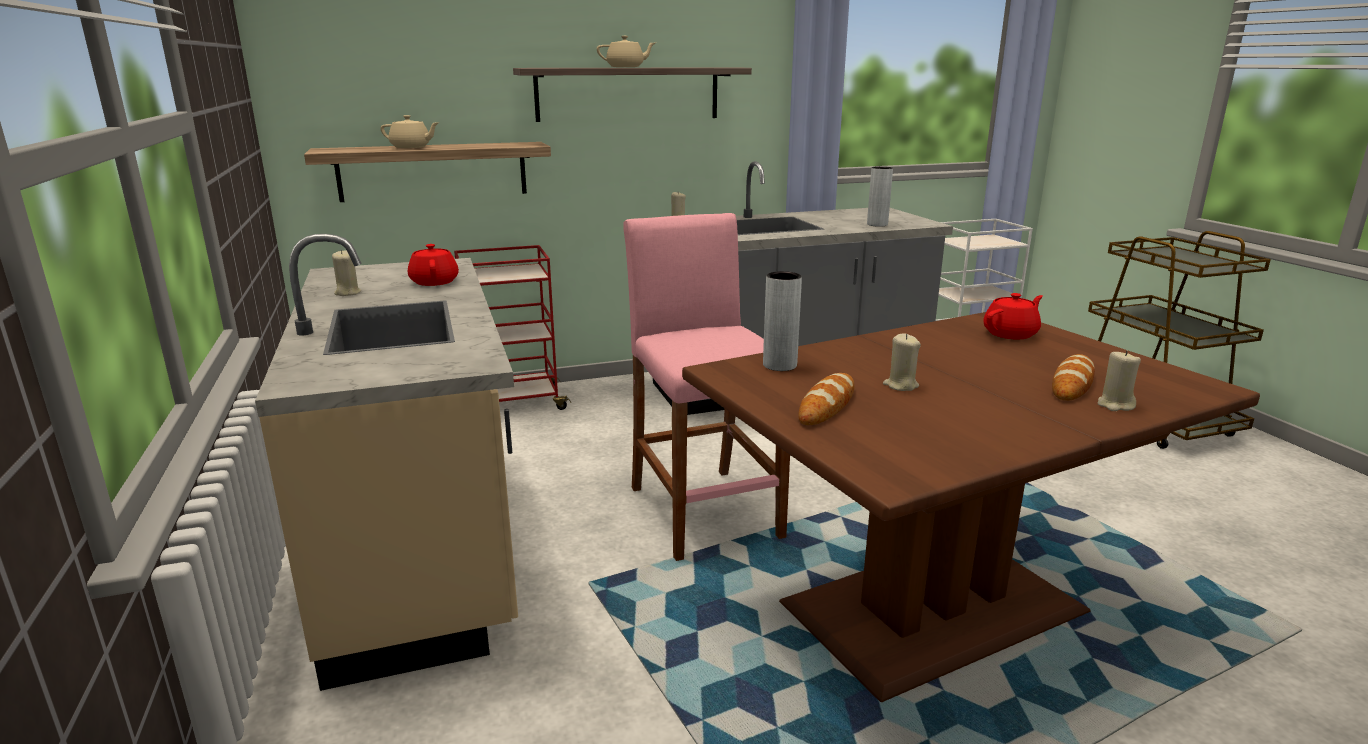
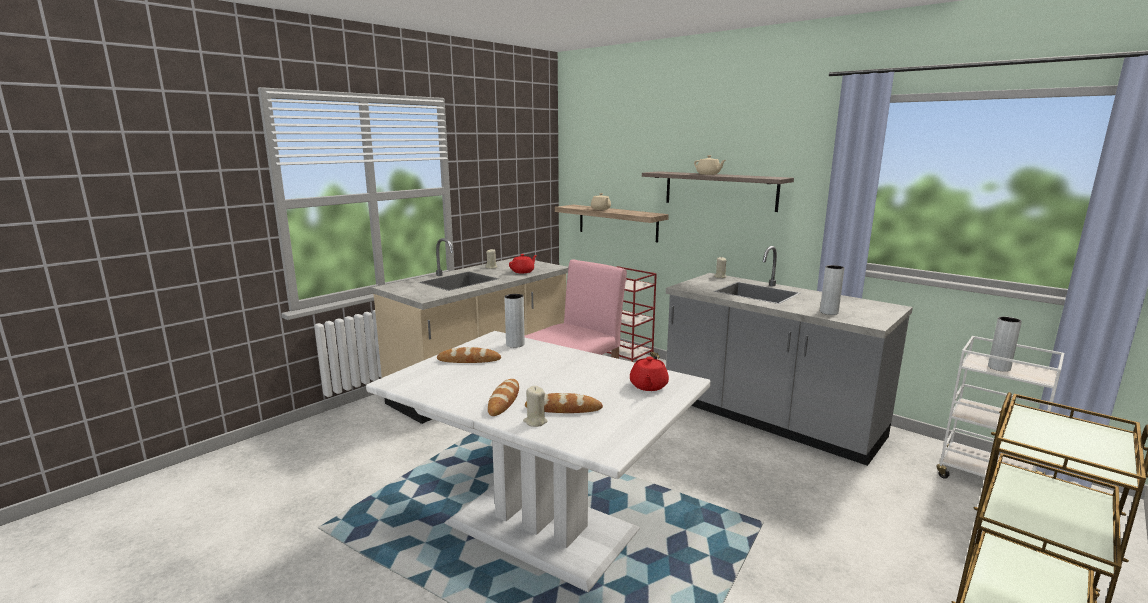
camera: 60 degrees right, 5 degrees down
(900, 385) = (512, 370): beige candle -> none
(929, 606) = (542, 525): brown dining table -> white dining table
(981, 243) = (999, 368): none -> grey vase
(1011, 334) = (648, 386): red teapot -> red teapot turned 75 degrees clockwise
(1029, 410) = (504, 400): none -> bread

